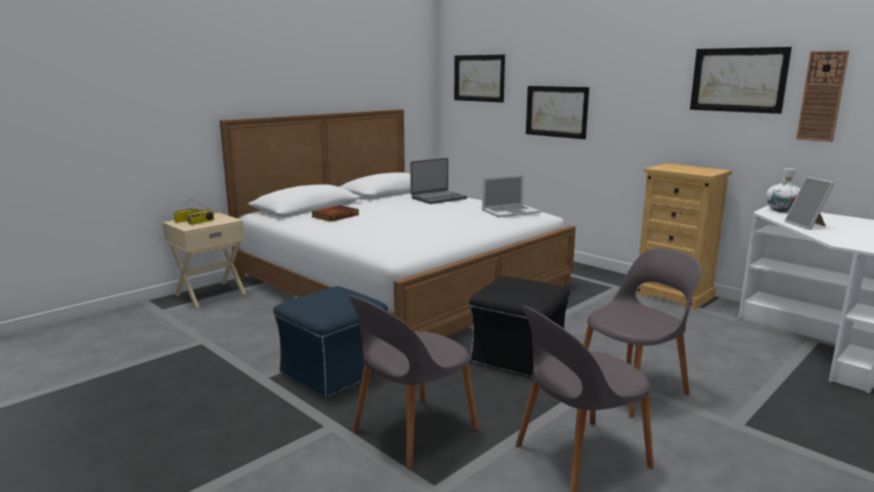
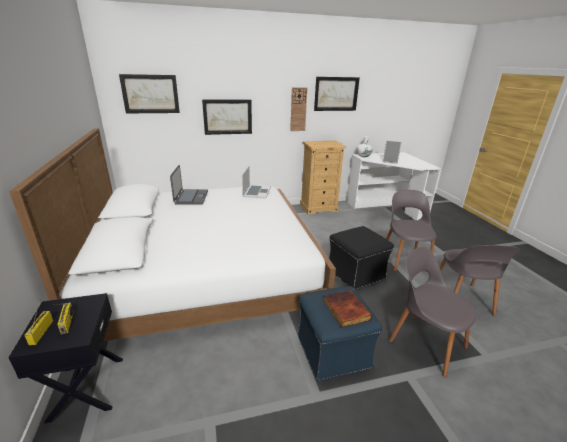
camera: 60 degrees left, 10 degrees up
(210, 294) = (86, 388): beige nightstand -> black nightstand
(334, 215) = (178, 244): book -> book (345, 310)
(412, 431) = (425, 342): grey chair -> grey chair turned 150 degrees clockwise
(822, 96) = (370, 101): wall clock -> wall clock (298, 109)

